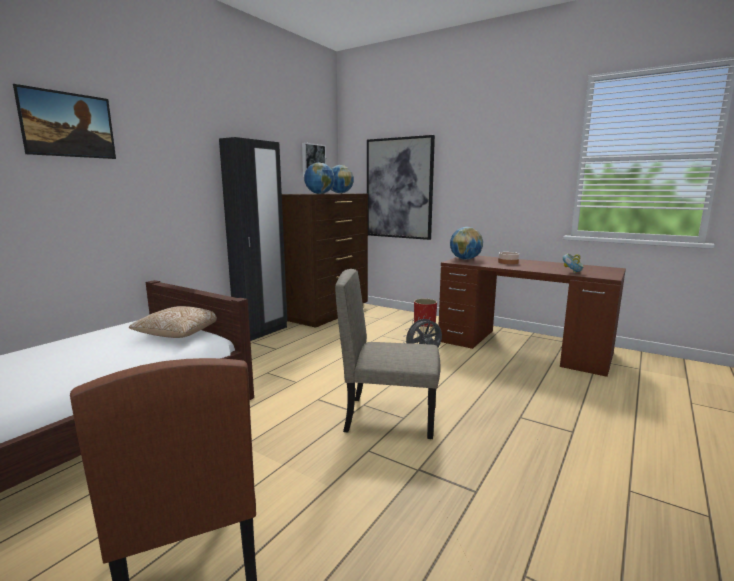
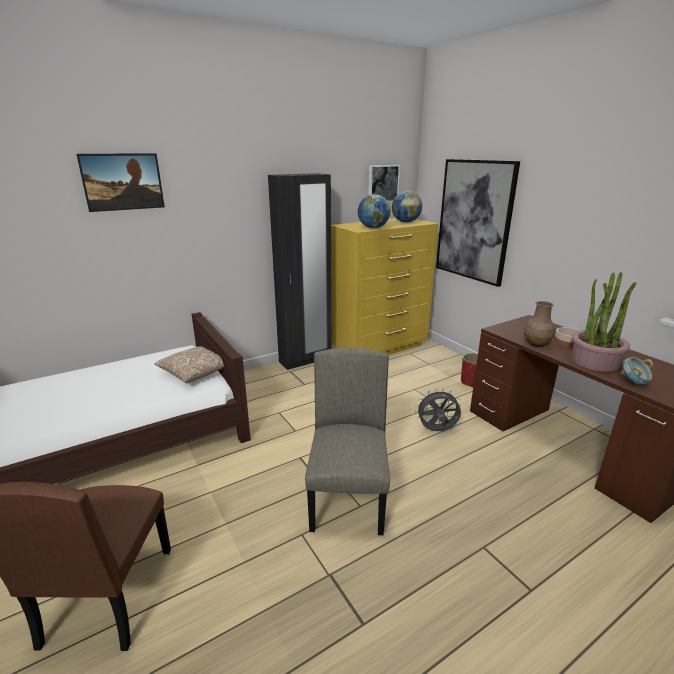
camera: 25 degrees right, 10 degrees up
(327, 314) = (380, 347): brown dresser -> yellow dresser
(390, 417) = (348, 500): beige chair -> beige chair turned 60 degrees clockwise
(465, 259) = (518, 326): globe -> none
(489, 265) = (536, 344): none -> brown vase
(537, 268) = (594, 362): none -> potted plant

